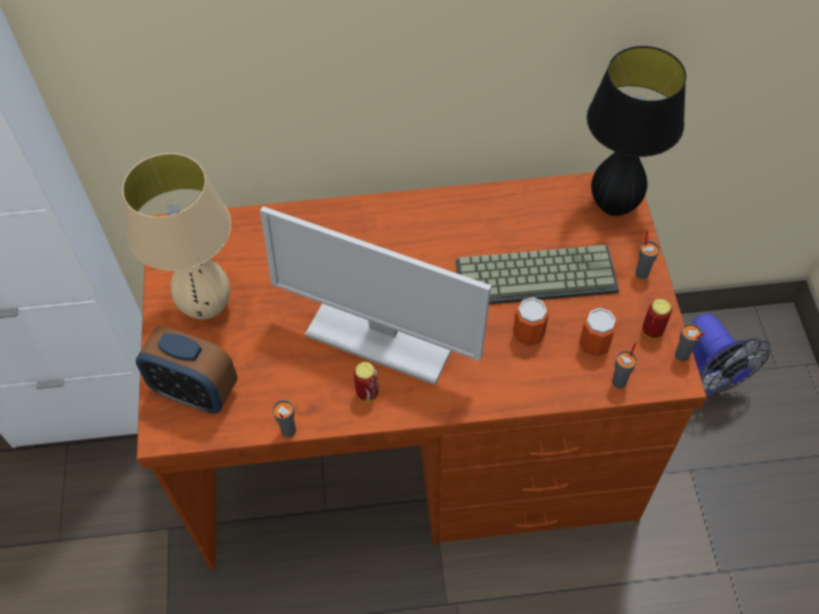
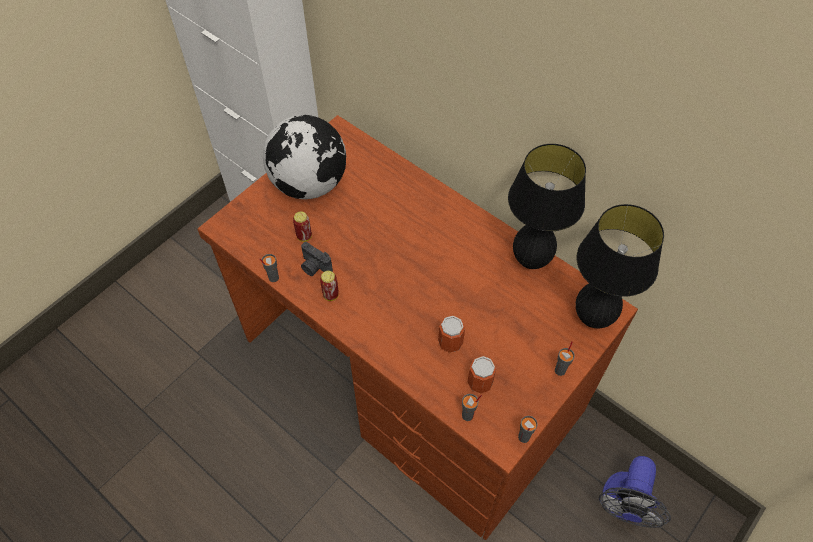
camera: 45 degrees right, 0 degrees up
(195, 391) = (257, 220): alarm clock -> none
(207, 307) = (309, 184): beige table lamp -> globe
(317, 382) = (314, 267): none -> camera
(381, 333) = (375, 271): monitor -> none
(506, 201) = (531, 260): none -> black table lamp
(537, 274) = (496, 315): keyboard -> none
(652, 331) = (523, 407): can -> can (304, 236)

